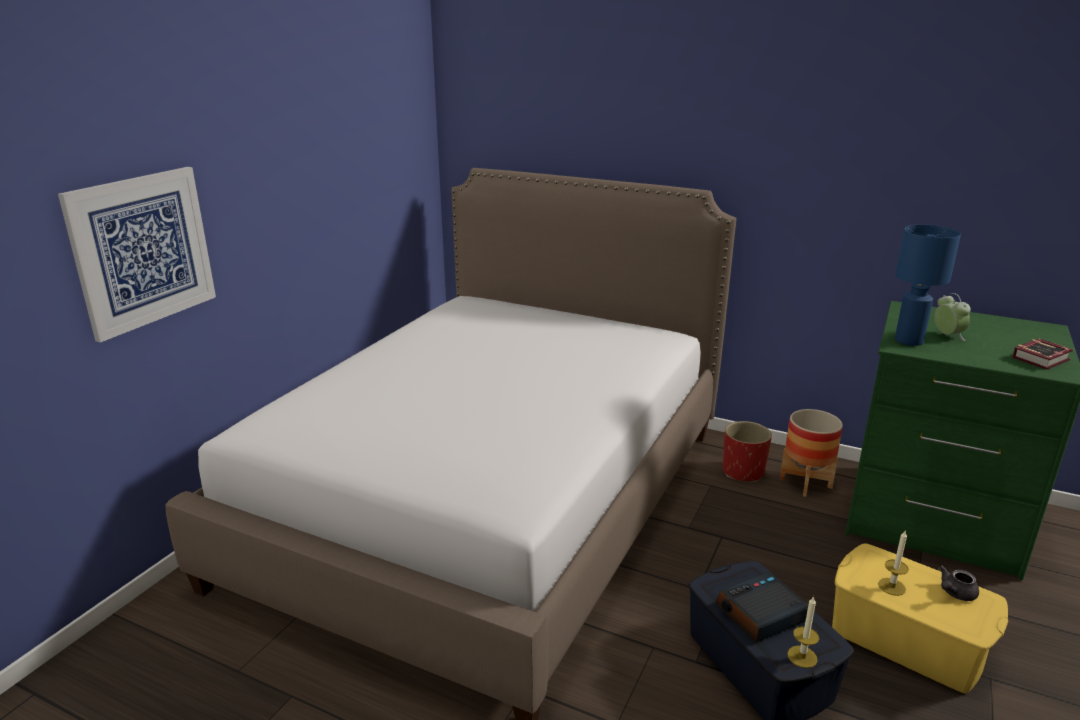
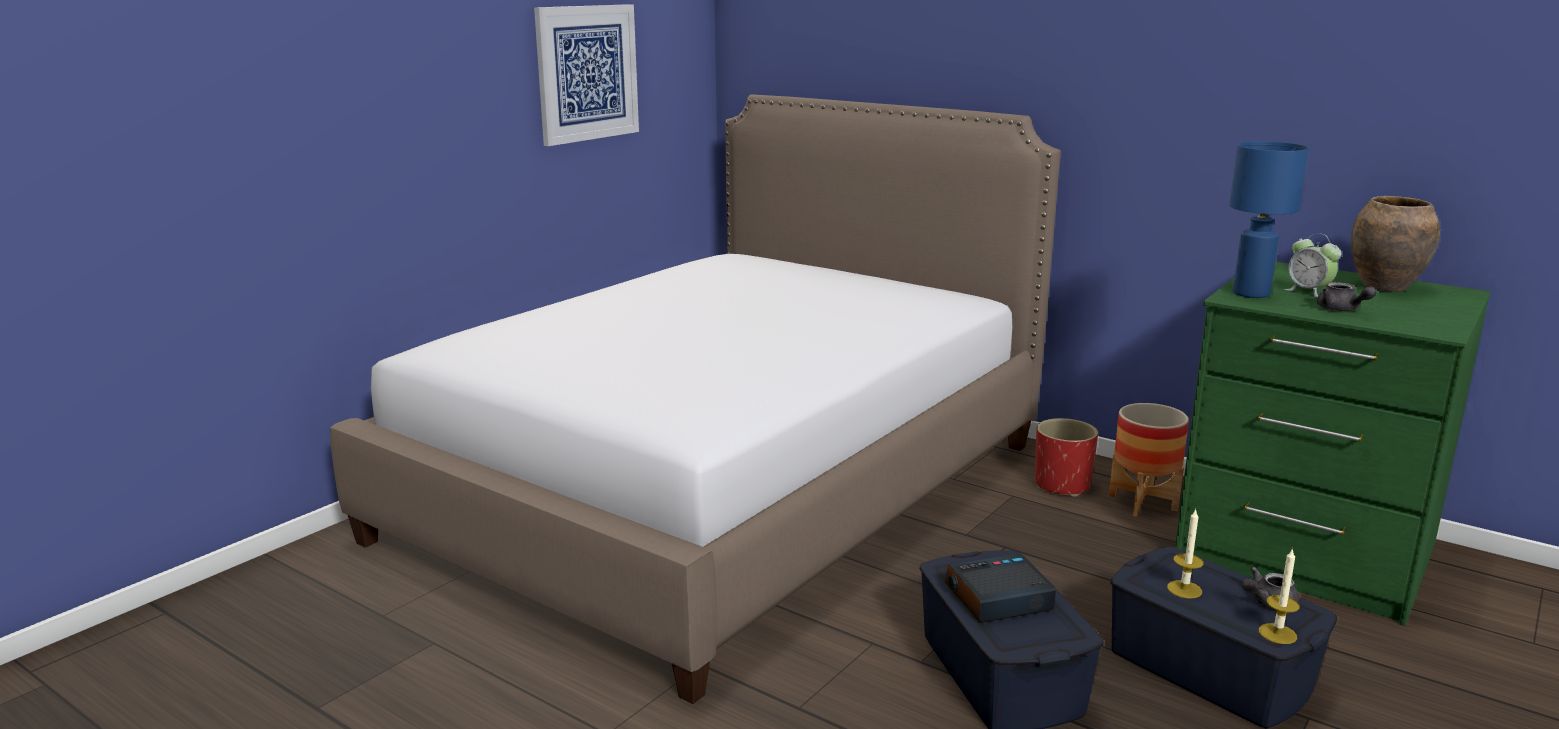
camera: 10 degrees right, 5 degrees down
(143, 250) = (334, 139): picture -> picture (587, 73)
(802, 656) = (1032, 641): candle -> candle (1277, 634)
(907, 641) = (1209, 670): yellow storage box -> blue storage box
(947, 336) = (1308, 292): alarm clock -> alarm clock turned 150 degrees clockwise
(981, 355) = (1341, 310): none -> grey teapot
(995, 326) = (1385, 287): none -> brown vase
(1043, 359) = (1425, 317): book -> none

